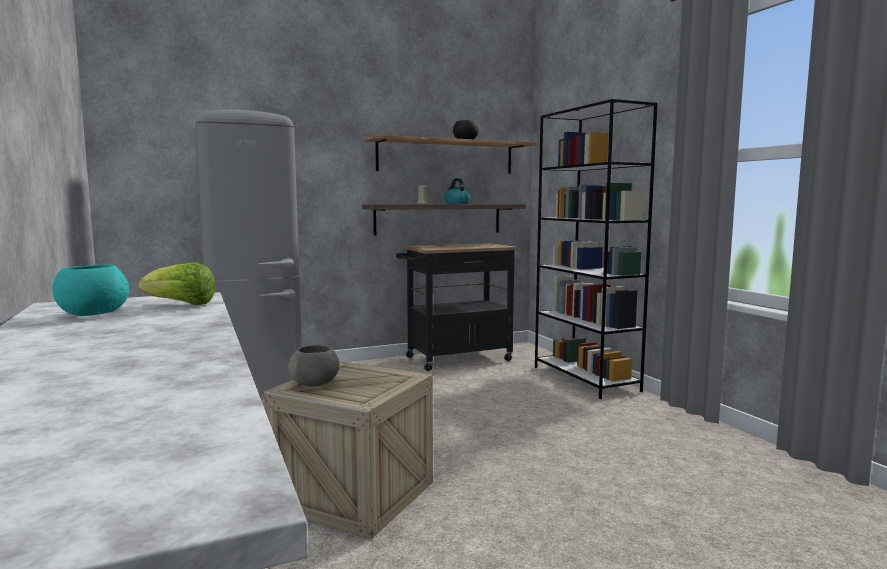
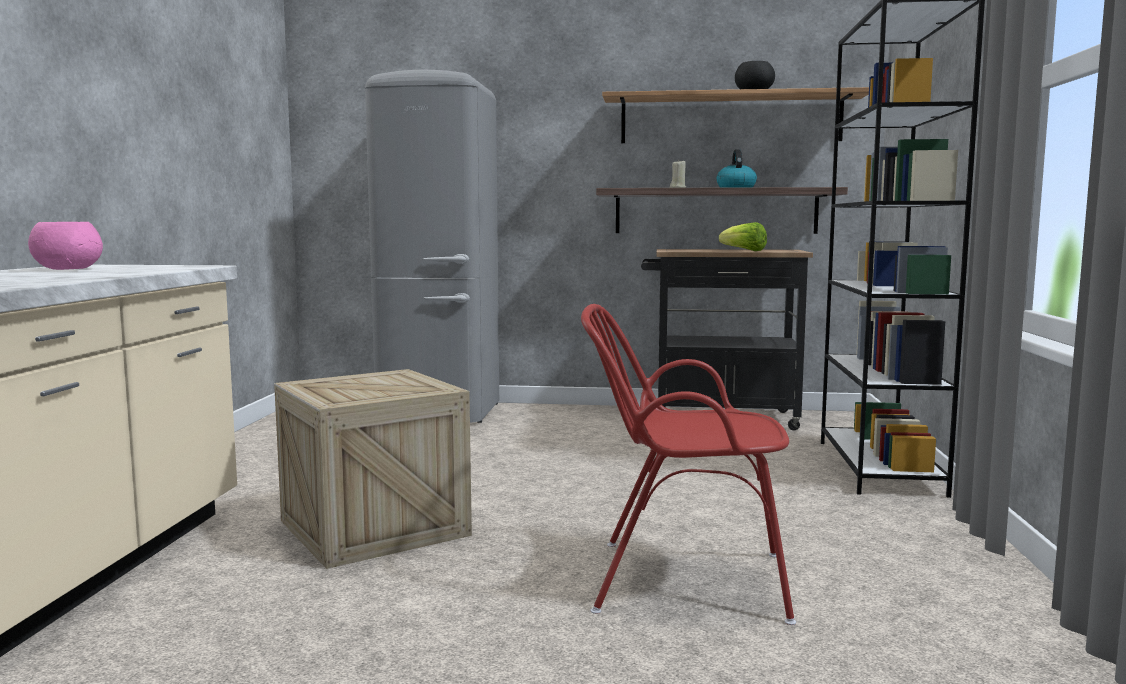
camera: 30 degrees right, 0 degrees up
(92, 314) = (67, 269): turquoise bowl -> pink bowl
(181, 304) = (156, 268): lettuce -> lettuce (744, 251)
(315, 383) = (332, 383): grey bowl -> none
(598, 480) = (680, 580): none -> red chair

